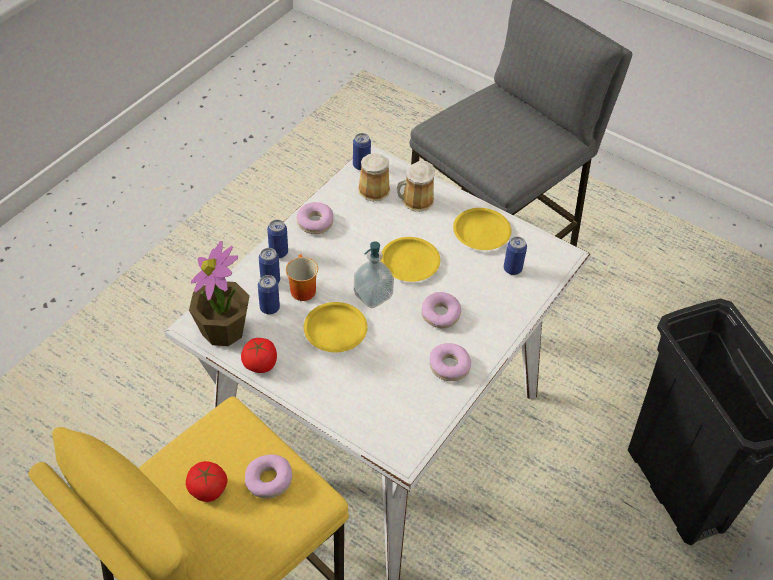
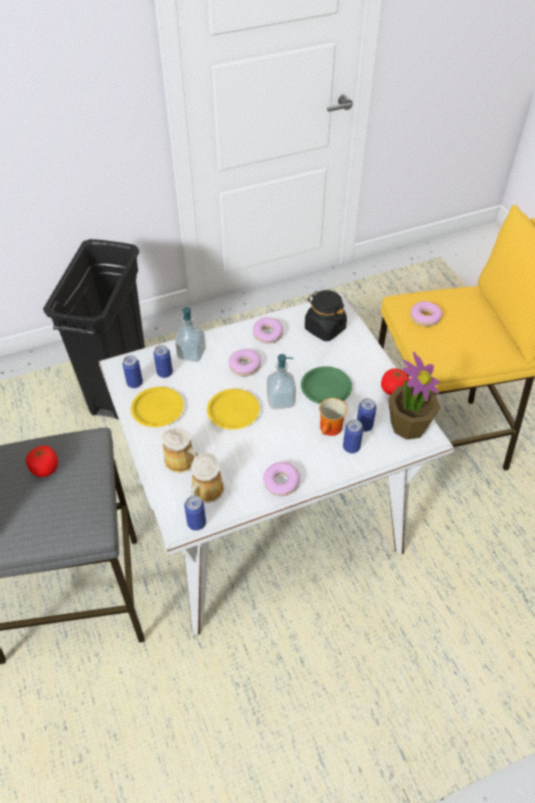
camera: 145 degrees left, 0 degrees up
(207, 489) = (465, 328): tomato -> tomato (45, 468)
(278, 252) = (330, 469): can -> can (135, 383)
(335, 330) = (326, 389): yellow plate -> green plate
(389, 408) = (324, 328): none -> black jar
(508, 302) = (191, 353): none -> soap dispenser

